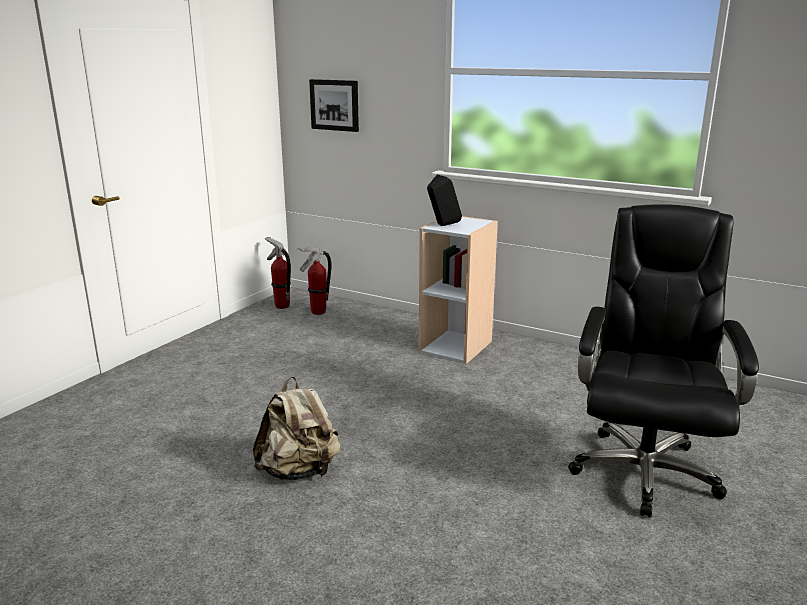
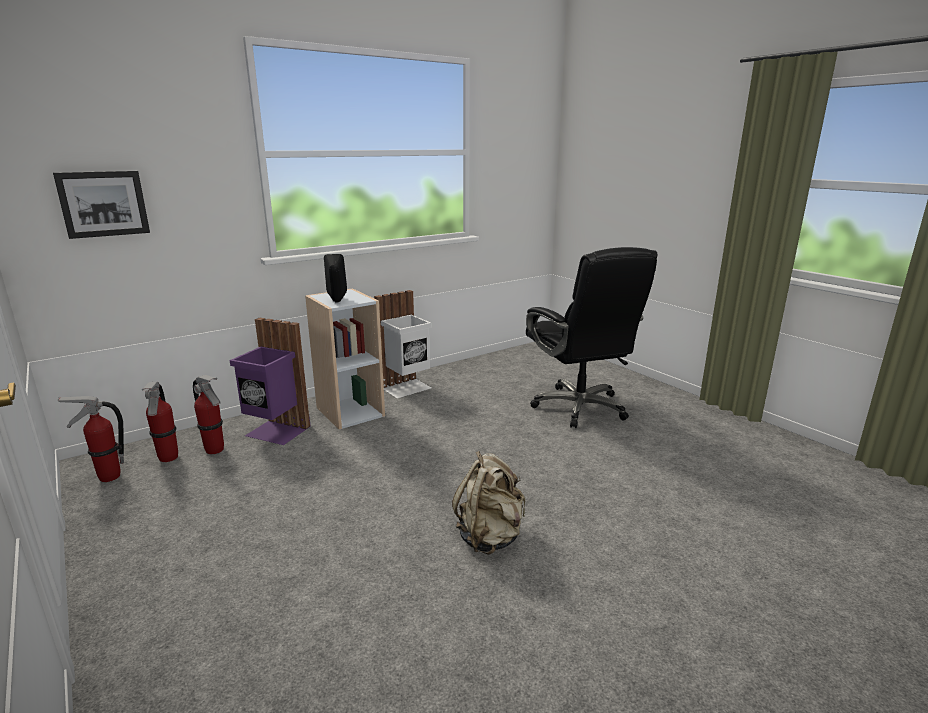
camera: 65 degrees left, 0 degrees up
(341, 321) = (215, 450): none -> fire extinguisher
(387, 331) = (276, 432): none -> purple trash can
(540, 356) = (407, 388): none -> white trash can
(644, 474) = (578, 406): black office chair -> black office chair turned 150 degrees counterclockwise

